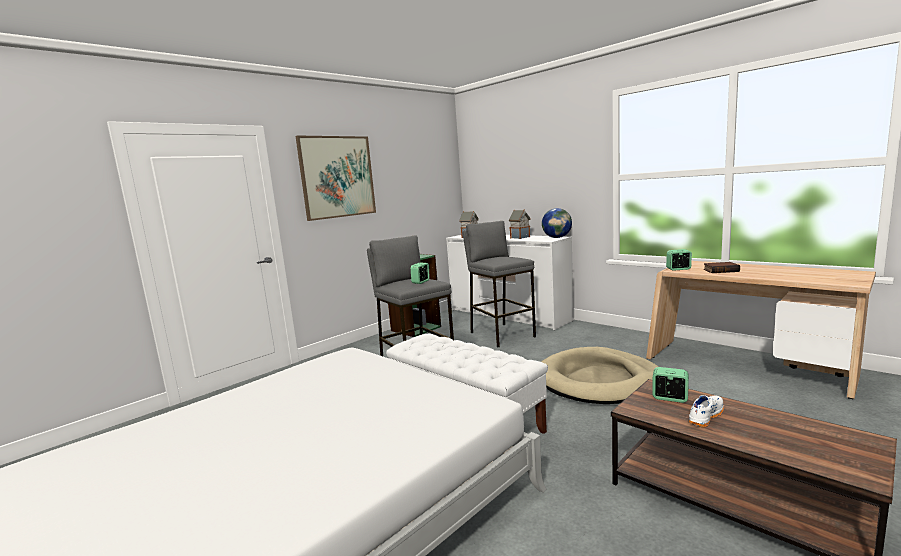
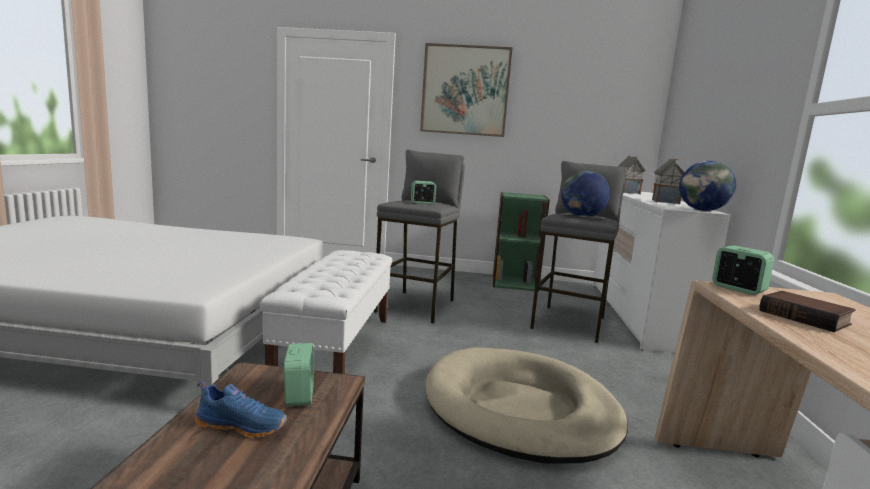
camera: 50 degrees right, 0 degrees up
(506, 259) = (582, 217): none -> globe
(704, 416) = (242, 425): white shoe -> blue shoe

